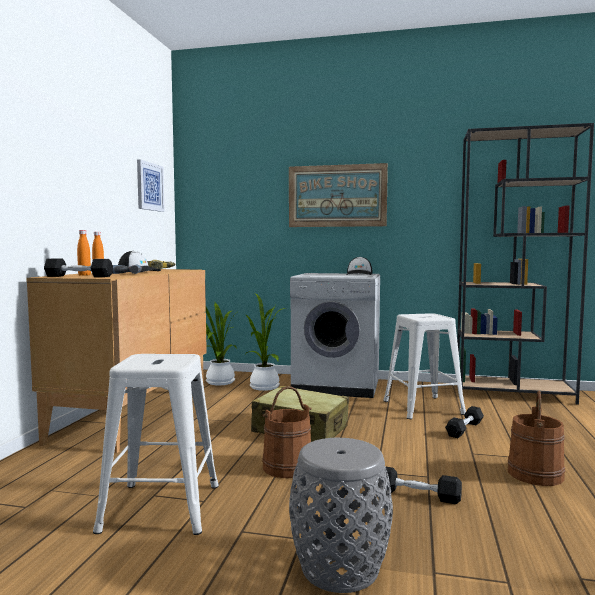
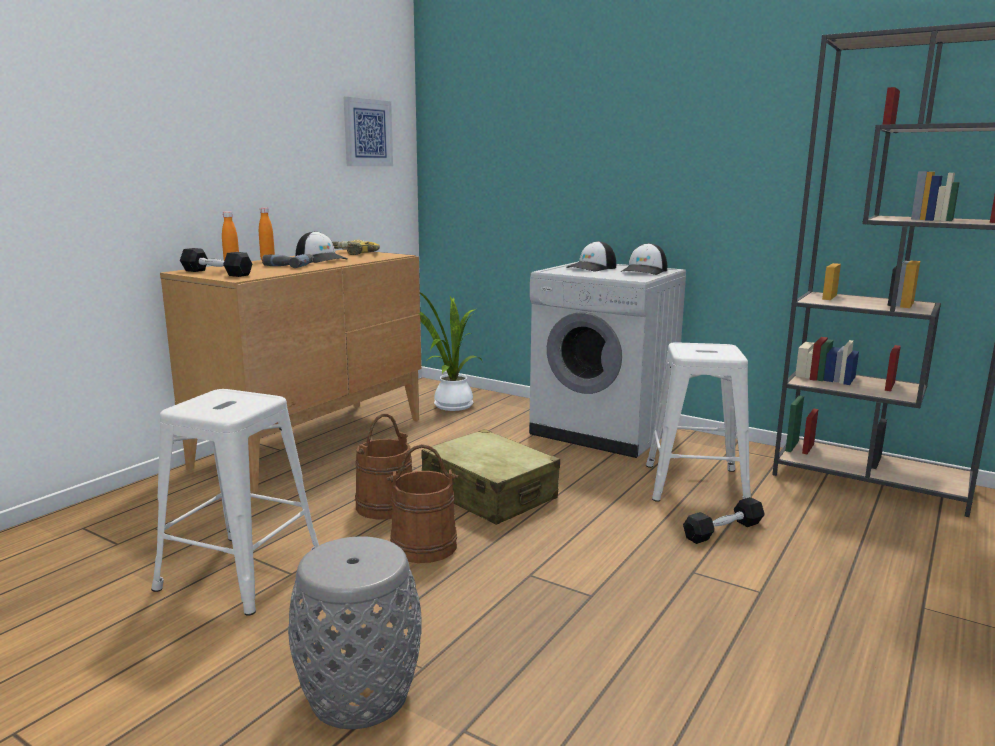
camera: 20 degrees right, 10 degrees up
(264, 386) = (504, 419): potted plant -> none
(322, 274) = (592, 268): none -> cap
(337, 196) = (630, 144): picture -> none
(416, 494) = (548, 619): black dumbbell -> none
(535, 474) = (756, 624): brown bucket -> brown bucket (385, 506)

